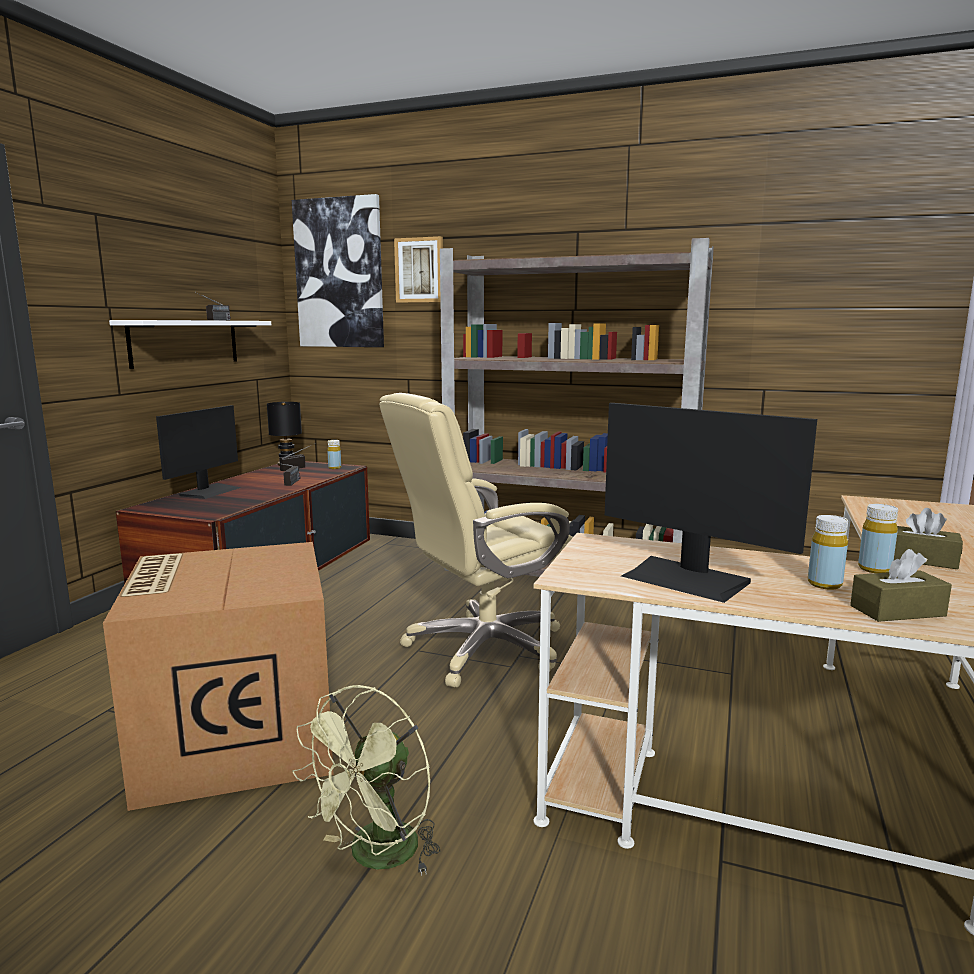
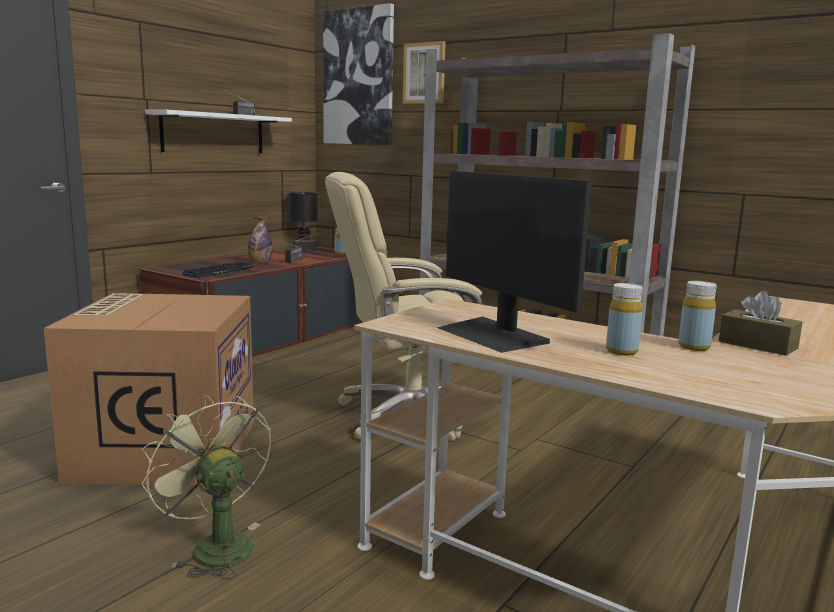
camera: 15 degrees right, 0 degrees up
(210, 491) = (223, 261): monitor -> none
(219, 505) = (220, 271): none -> keyboard
(256, 489) = (260, 263): none -> bottle
(376, 857) = (214, 546): green fan -> green fan turned 90 degrees clockwise
(897, 611) = (662, 375): brown tissue box -> none

